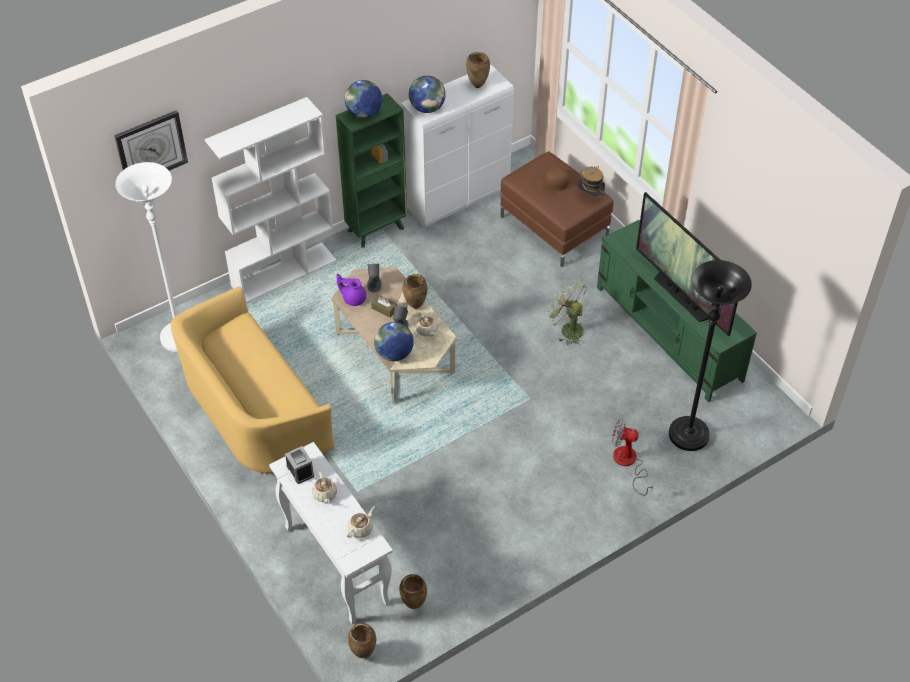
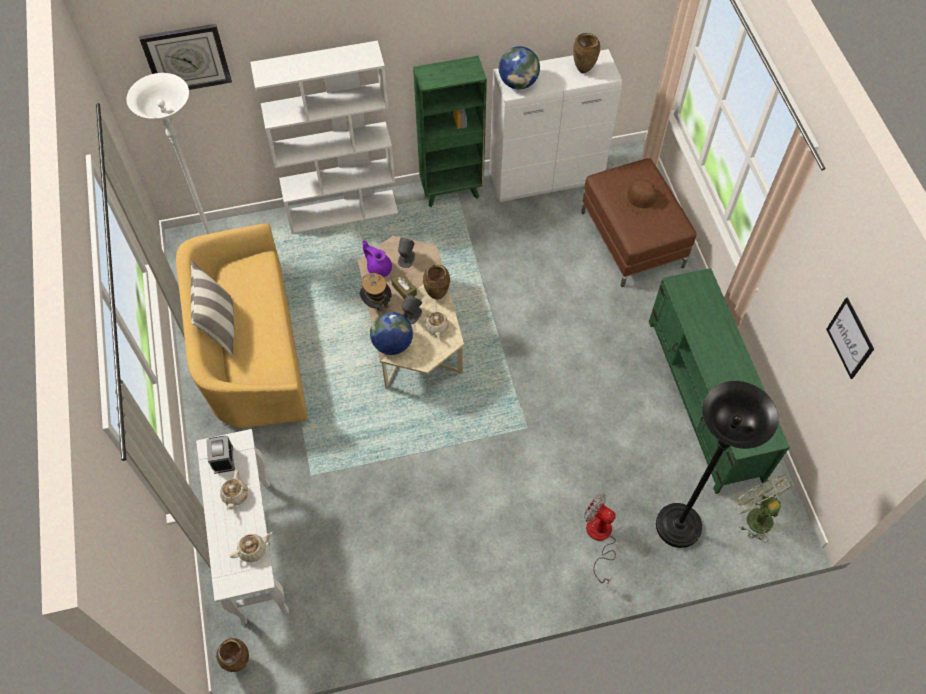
camera: 20 degrees right, 10 degrees up
(230, 384) = (219, 326): none -> pillow
(364, 113) = (443, 73): globe -> none
(413, 605) = (311, 625): brown vase -> none
(567, 329) = (598, 360): green fan -> green fan (754, 516)
(590, 196) = (672, 223): hat -> hat (376, 303)
(682, 296) = (721, 376): television -> none
(776, 217) = (850, 338): none -> picture

